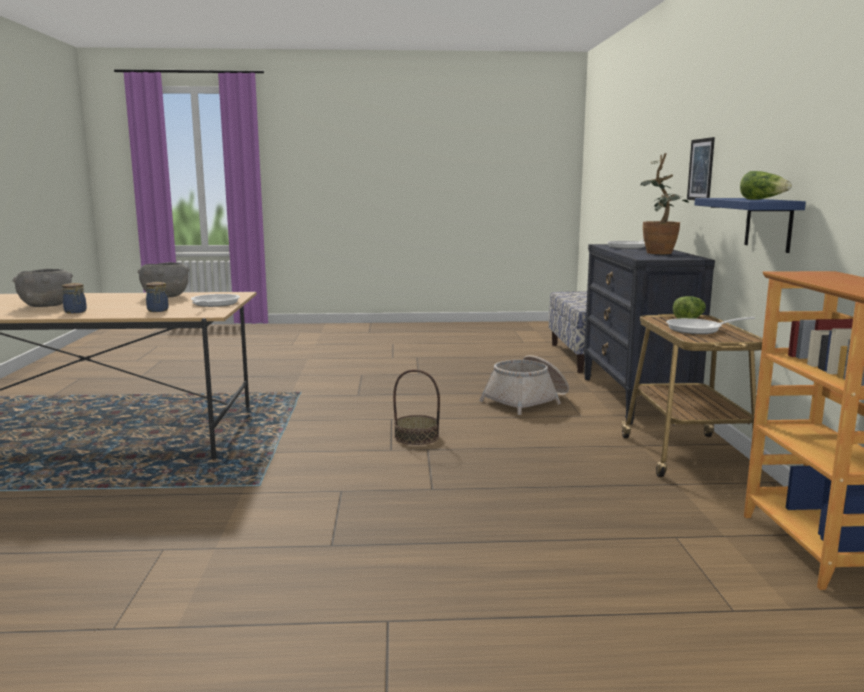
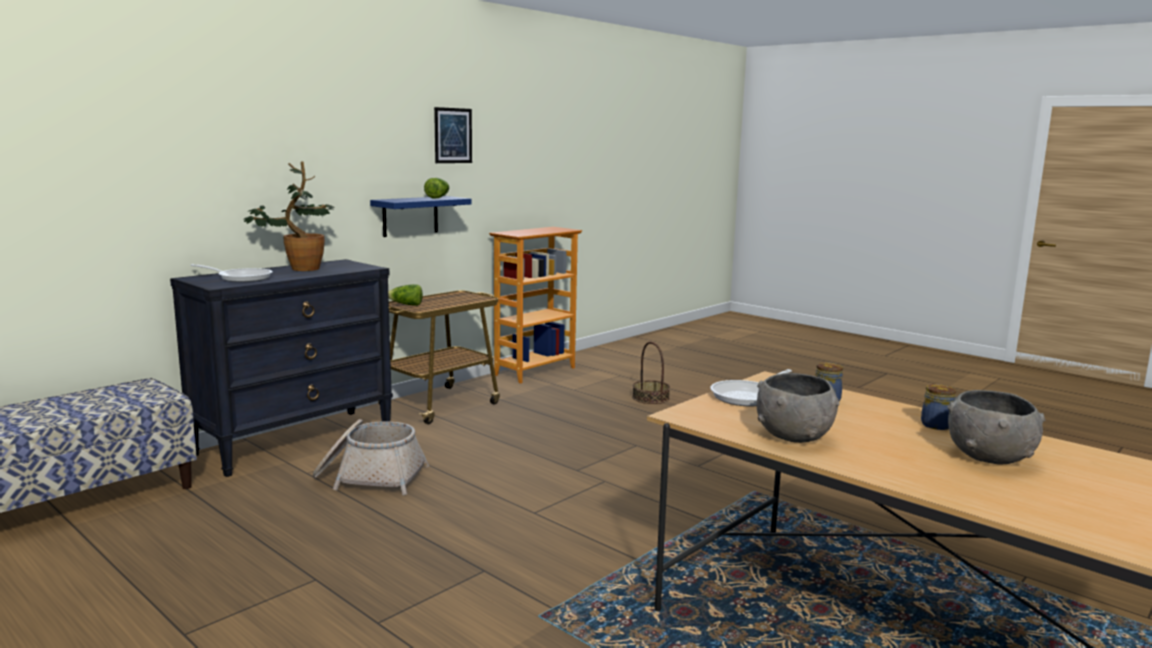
camera: 135 degrees left, 0 degrees up
(416, 437) = (559, 483): basket -> basket (650, 398)
(699, 329) = (447, 300): frying pan -> none
(700, 169) = (284, 177): picture -> picture (453, 135)

